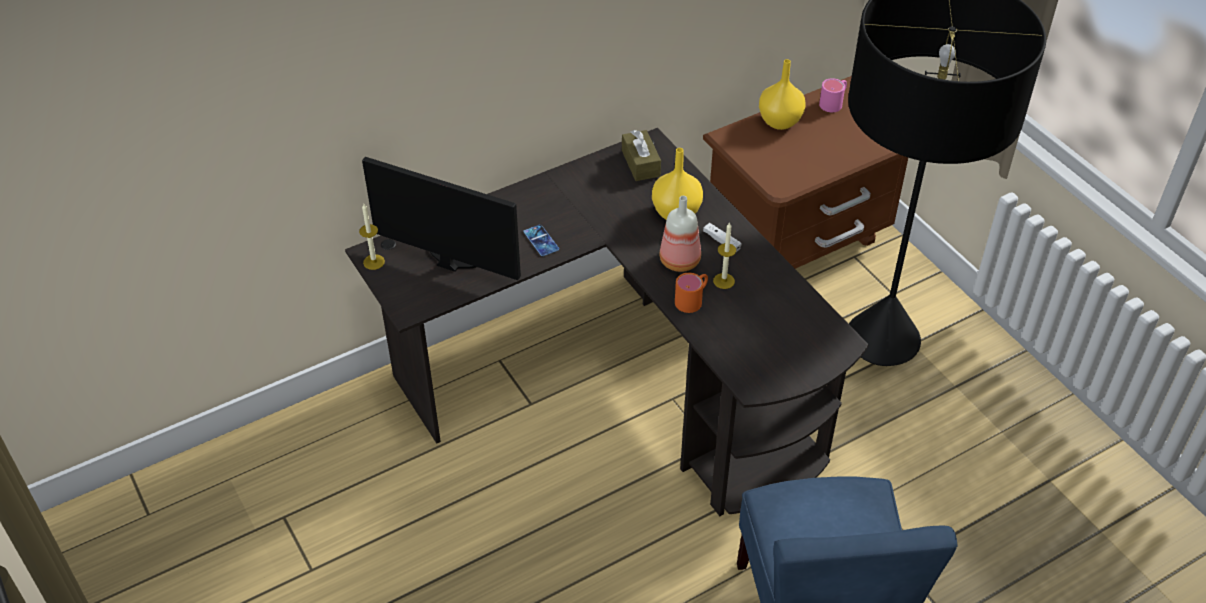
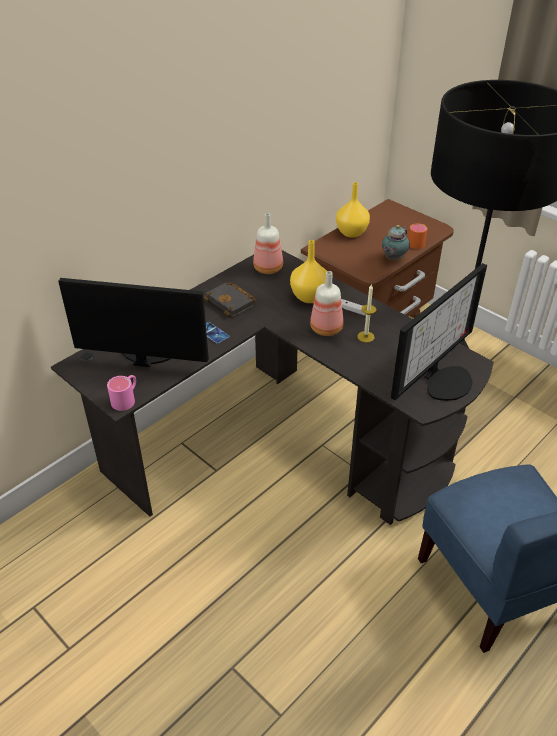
camera: 15 degrees left, 5 degrees down
(374, 262) = (78, 371): candle -> none
(578, 203) = (232, 302): none -> black book
(640, 163) = (269, 268): brown tissue box -> bottle
(692, 299) = (348, 353): orange mug -> orange mug (417, 242)
(794, 356) = (444, 380): none -> monitor
(818, 172) = (393, 259): none -> teapot
(834, 102) = (383, 216): pink mug -> pink mug (126, 398)

